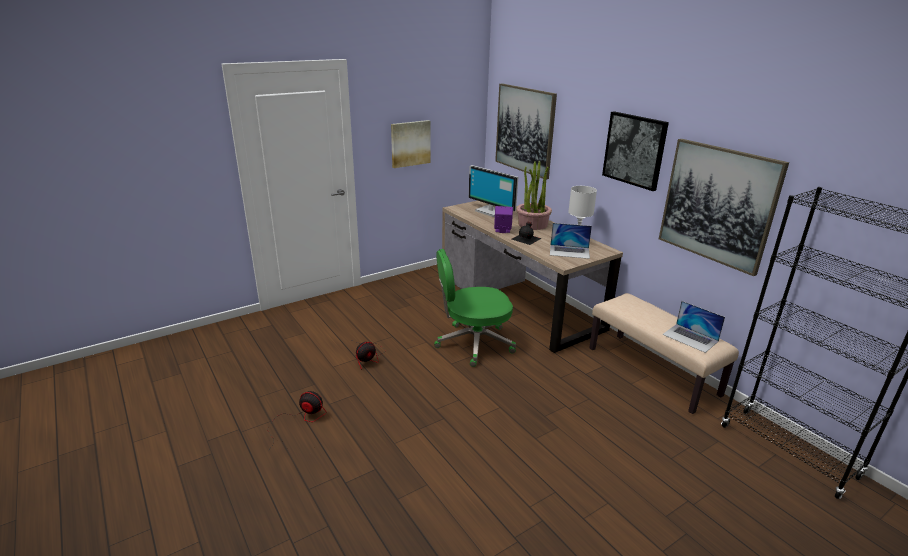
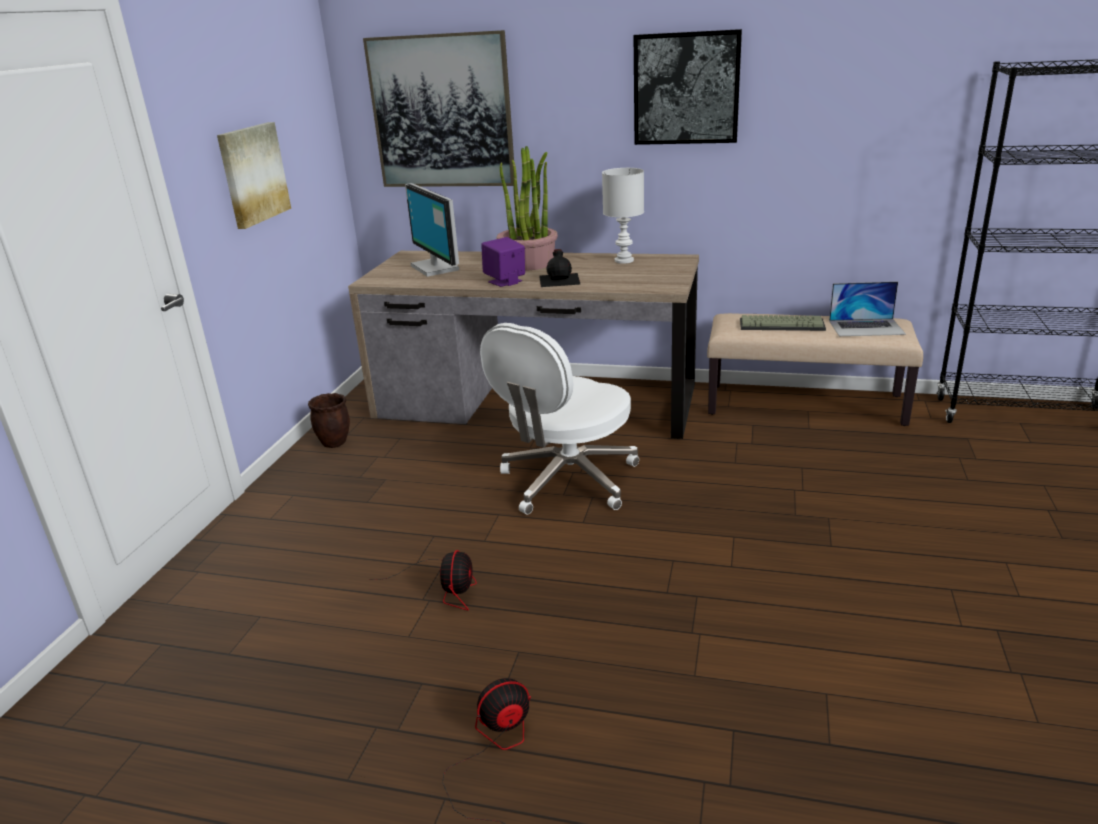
camera: 40 degrees left, 0 degrees up
(415, 280) = (335, 443): none -> brown planter
(473, 343) = (567, 481): green office chair -> white office chair
(491, 211) = (437, 267): monitor -> monitor turned 60 degrees clockwise
(569, 251) = (644, 274): laptop -> none
(644, 313) = (782, 324): none -> keyboard
(718, 204) = (845, 131): picture -> none

